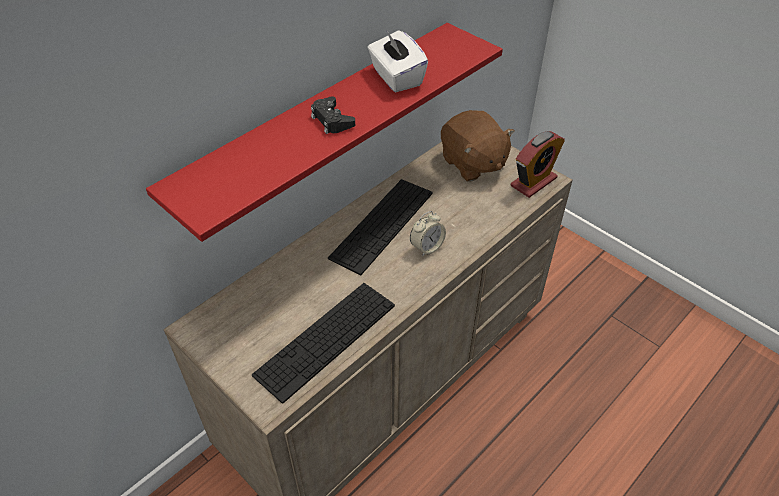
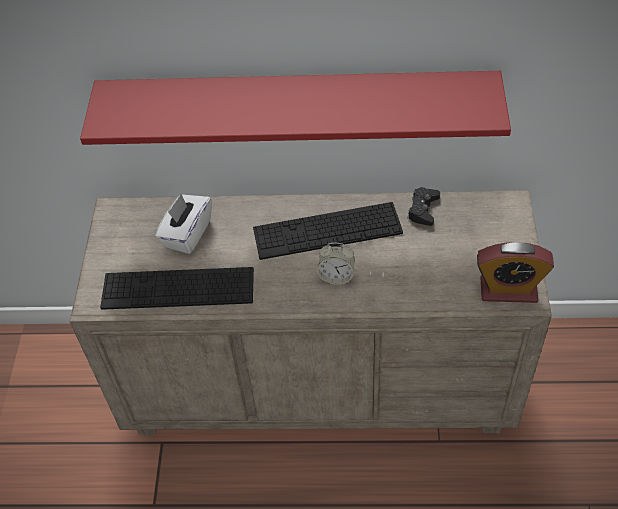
camera: 50 degrees right, 5 degrees up
(332, 120) = (272, 106): black game controller -> black game controller (423, 209)
(396, 77) = (373, 99): white tissue box -> white tissue box (187, 234)
(472, 163) = (475, 232): brown plush toy -> none

